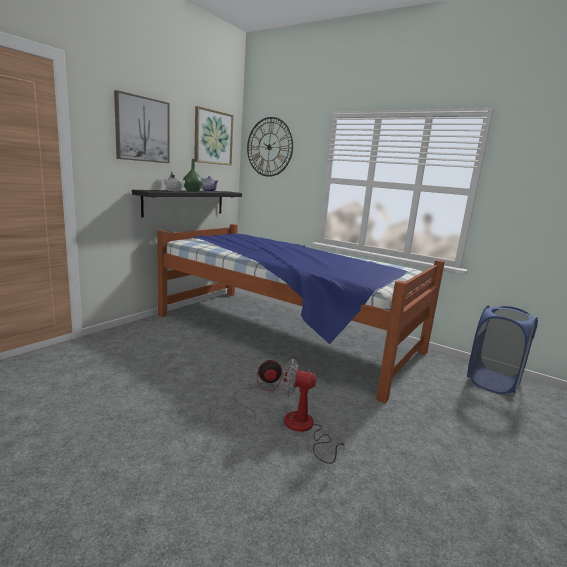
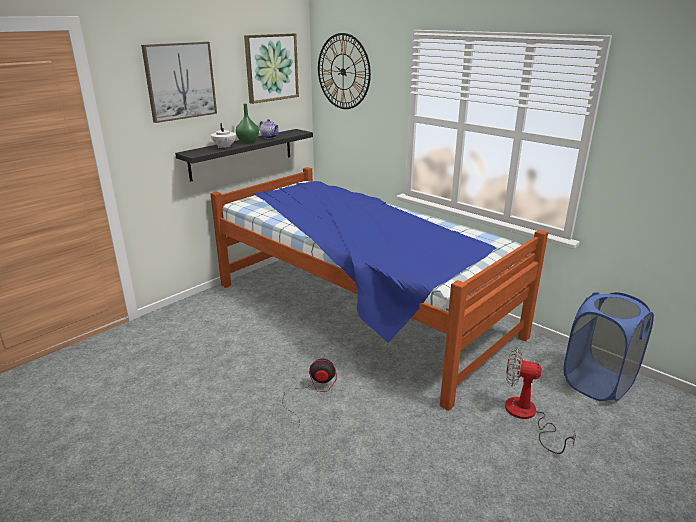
camera: 10 degrees right, 10 degrees up
(304, 429) = (347, 441): fan -> fan (527, 416)

